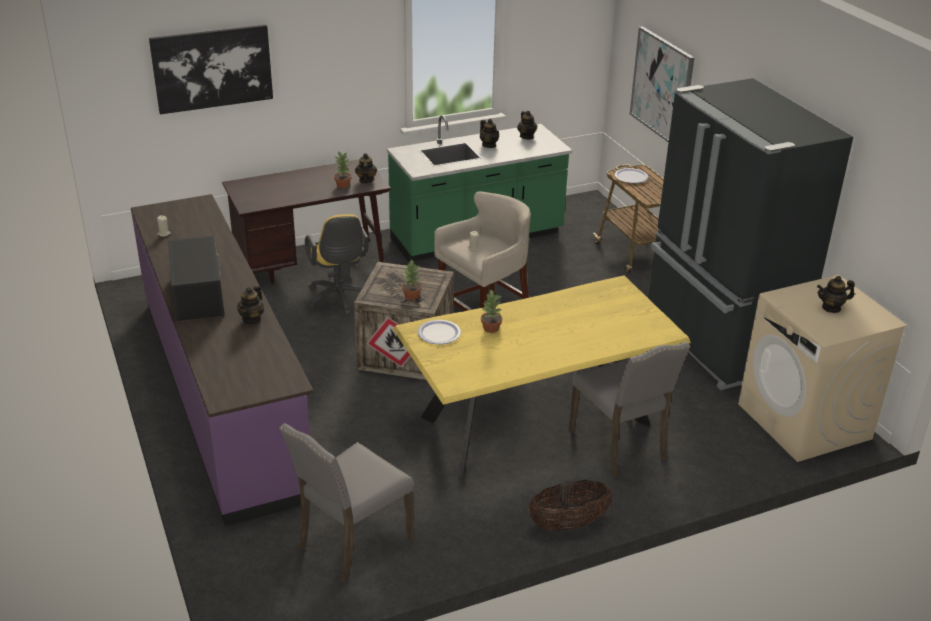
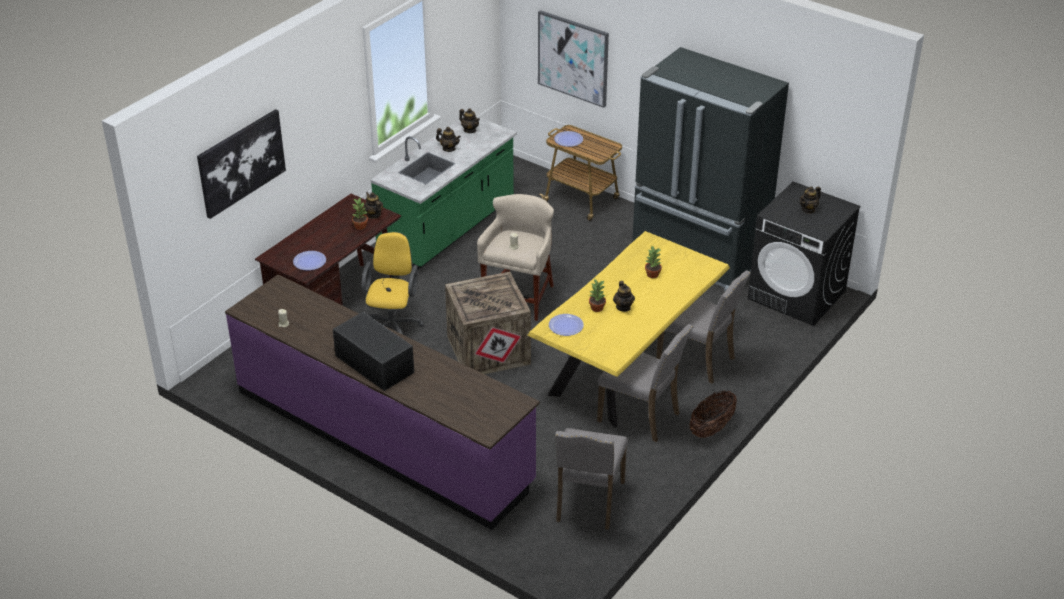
camera: 30 degrees left, 5 degrees up
(252, 319) = (438, 367): teapot -> teapot (623, 307)
(264, 198) = (309, 261): none -> plate
(339, 300) = (393, 327): yellow office chair -> yellow office chair turned 120 degrees counterclockwise
(411, 296) = (500, 303): potted plant -> potted plant (652, 275)
(499, 478) = (641, 416): none -> grey chair
(804, 422) = (797, 295): beige washing machine -> black washing machine

